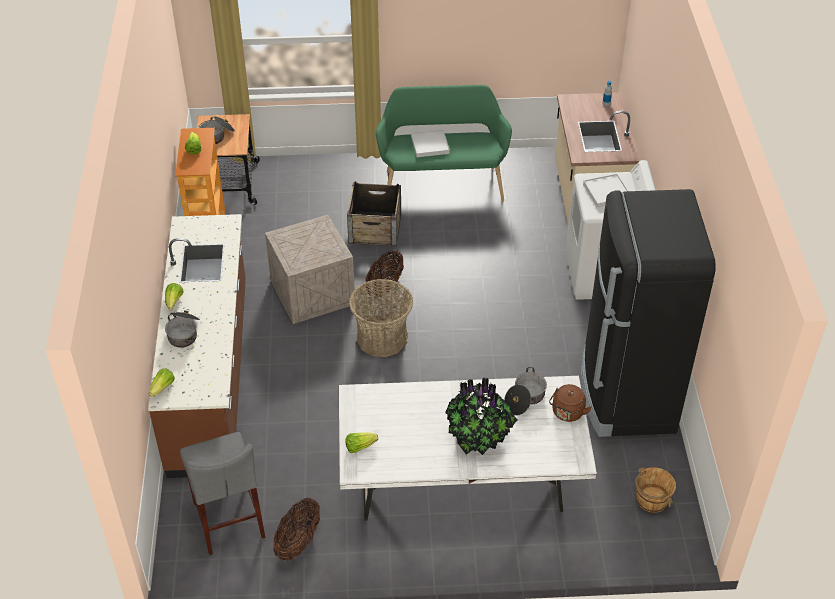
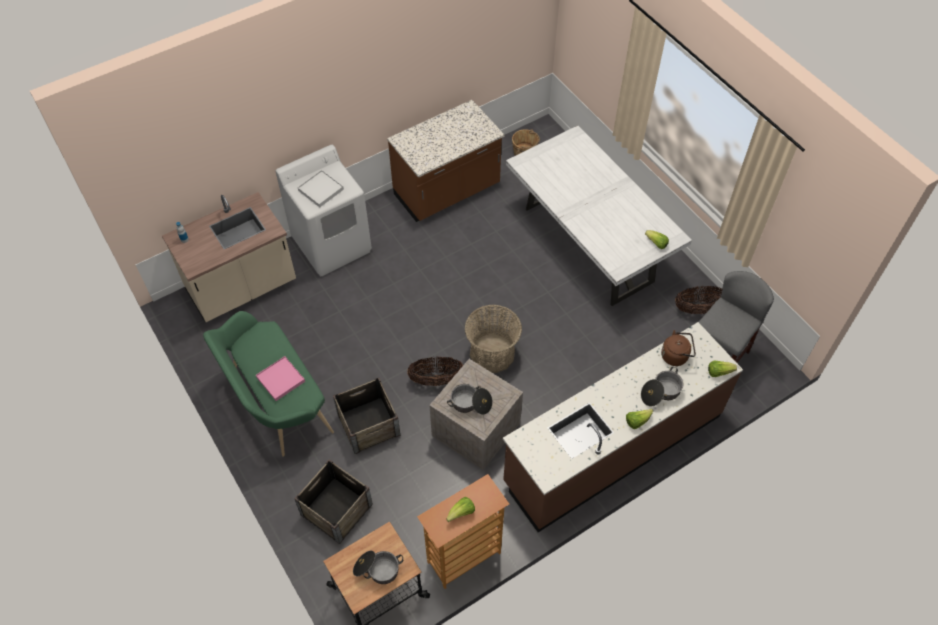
camera: 120 degrees left, 10 degrees up
(314, 185) = (337, 509): none -> crate
(430, 145) = (280, 379): white tray -> pink tray
(479, 436) = (596, 188): potted plant -> none
(525, 399) = (547, 178): cooking pot -> cooking pot (470, 404)
(567, 413) = (543, 153): brown kettle -> brown kettle (676, 356)
(626, 395) = (447, 191): black fridge -> brown counter

